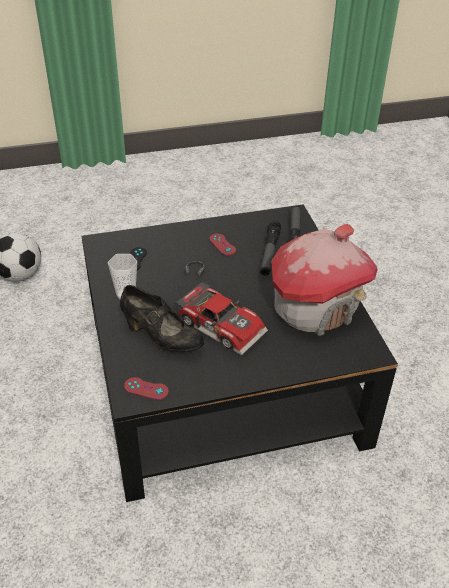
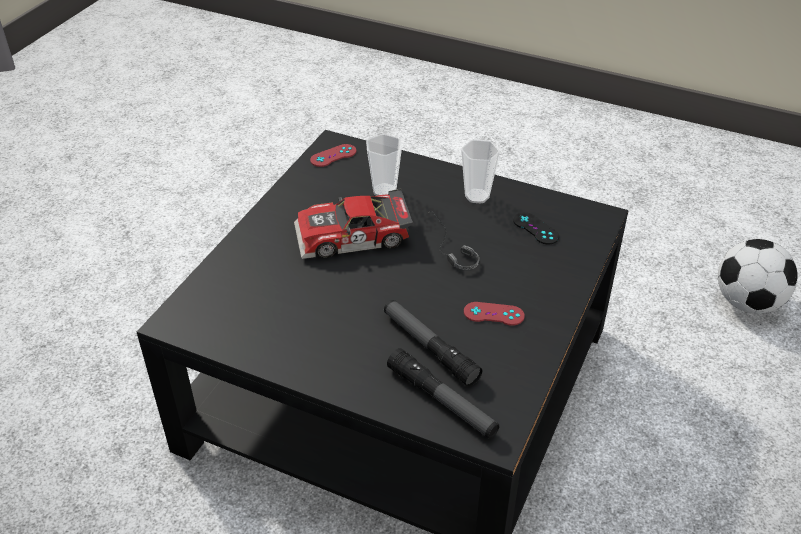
camera: 130 degrees right, 0 degrees up
(161, 338) = (384, 191): black shoe -> cup
(316, 307) = (288, 324): toy house -> none

